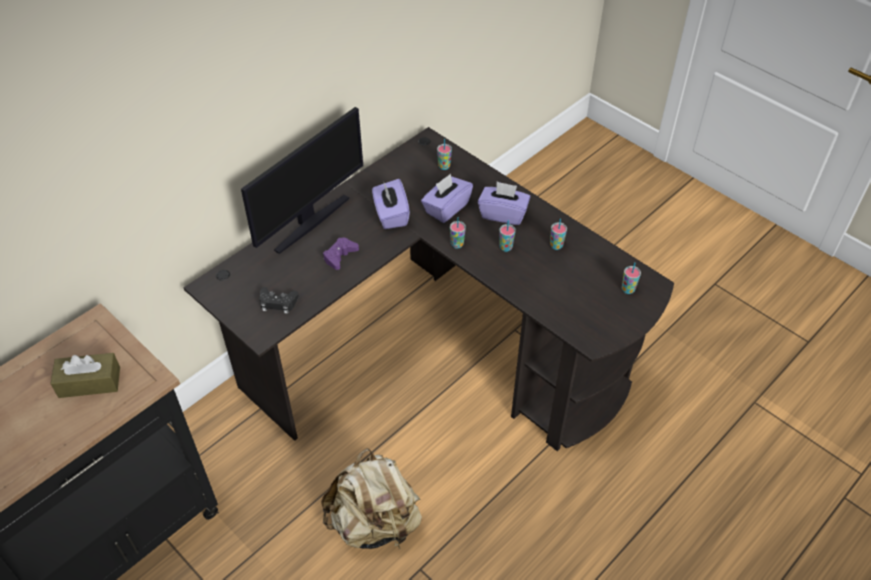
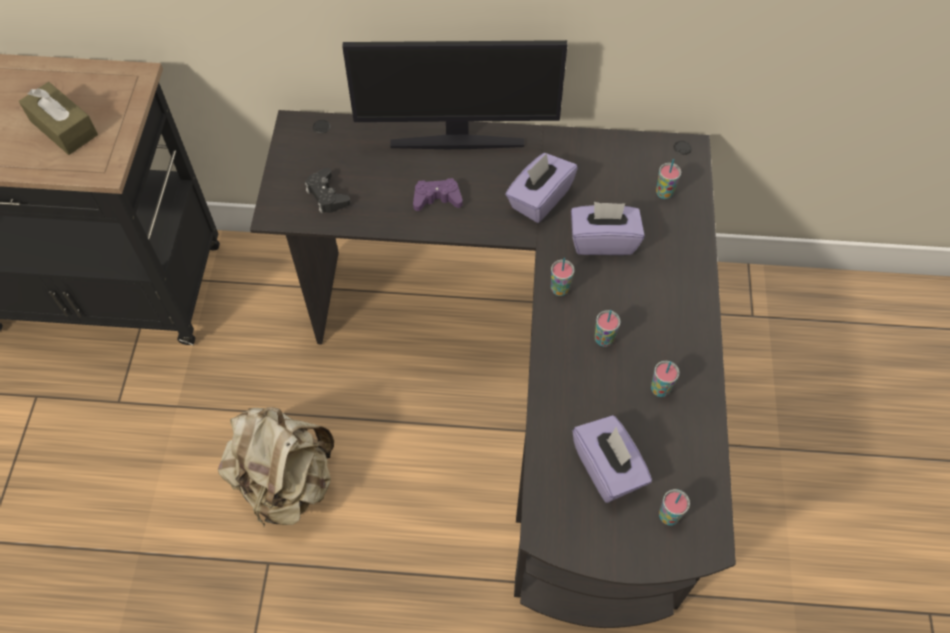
camera: 50 degrees right, 10 degrees up
(503, 214) = (653, 300): purple tissue box -> purple tissue box (608, 468)

